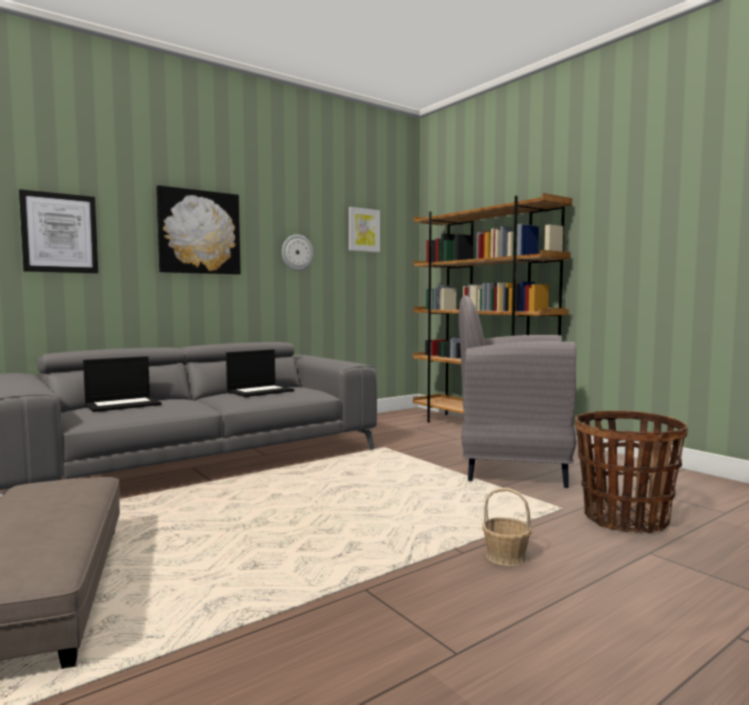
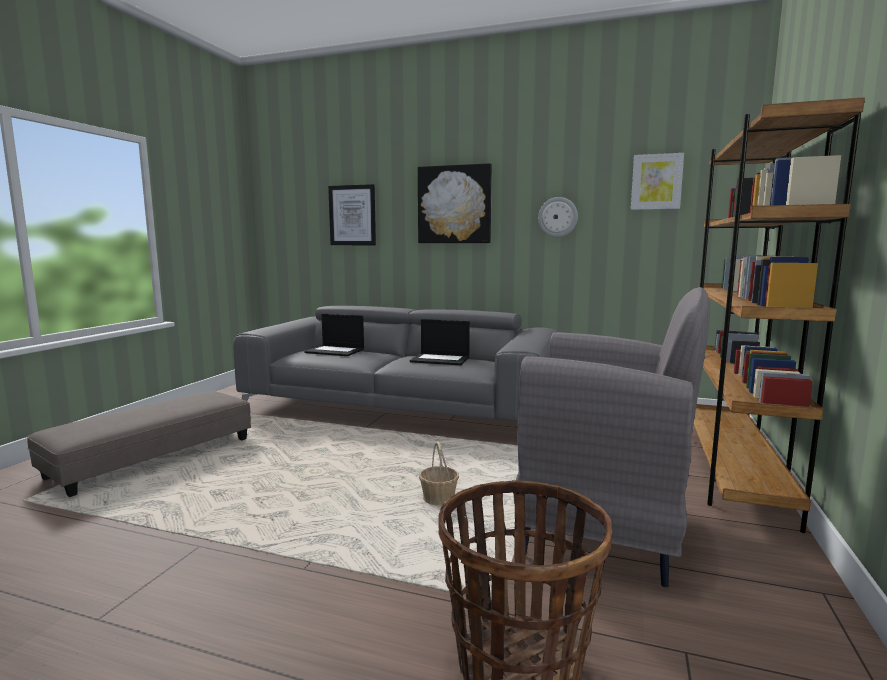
camera: 55 degrees right, 5 degrees up
(506, 557) = (310, 596): basket -> basket (438, 499)
(511, 468) = (603, 531): grey armchair -> grey armchair turned 135 degrees clockwise

